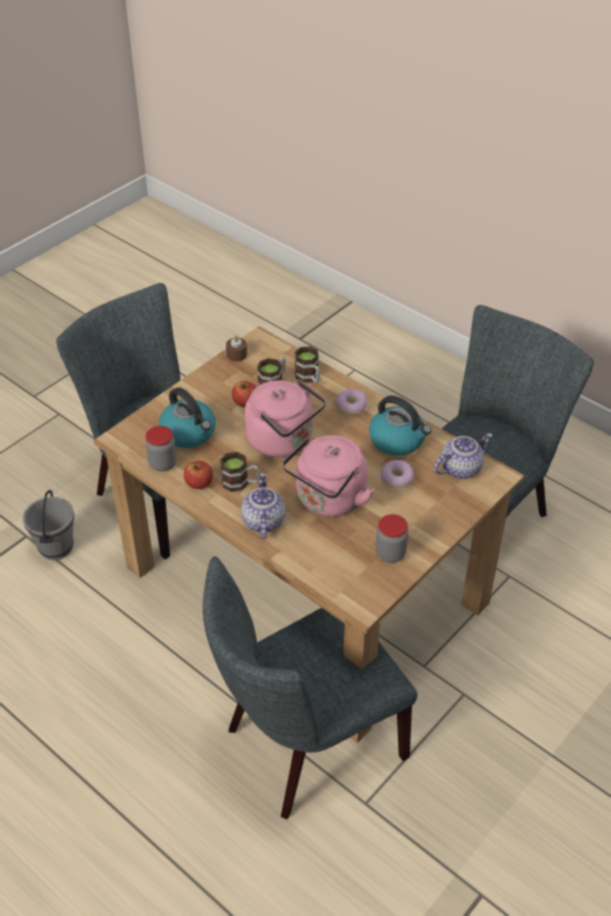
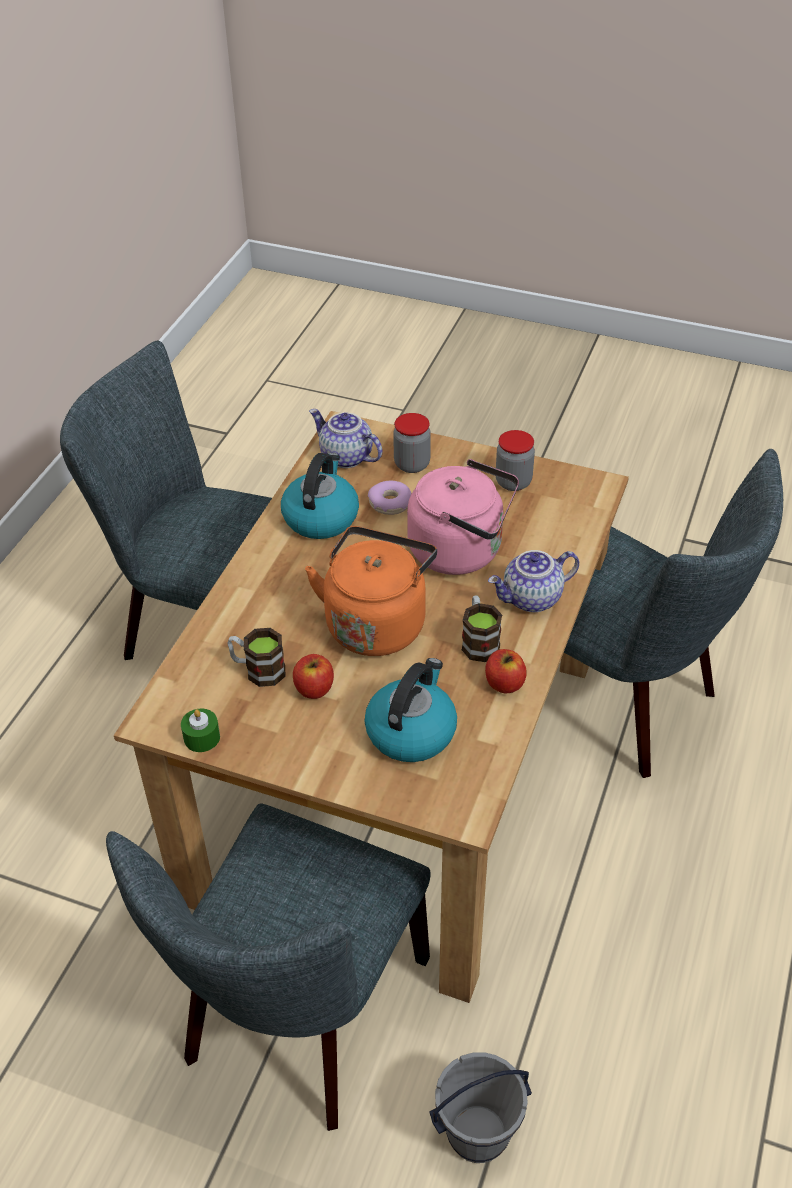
camera: 110 degrees left, 0 degrees up
(163, 464) = (490, 738): jar -> jar (412, 464)
(236, 354) = (202, 737): brown candle -> green candle
(283, 441) = (376, 622): pink kettle -> orange kettle
(309, 378) = (228, 634): mug -> none
(351, 406) = (272, 575): donut -> none

